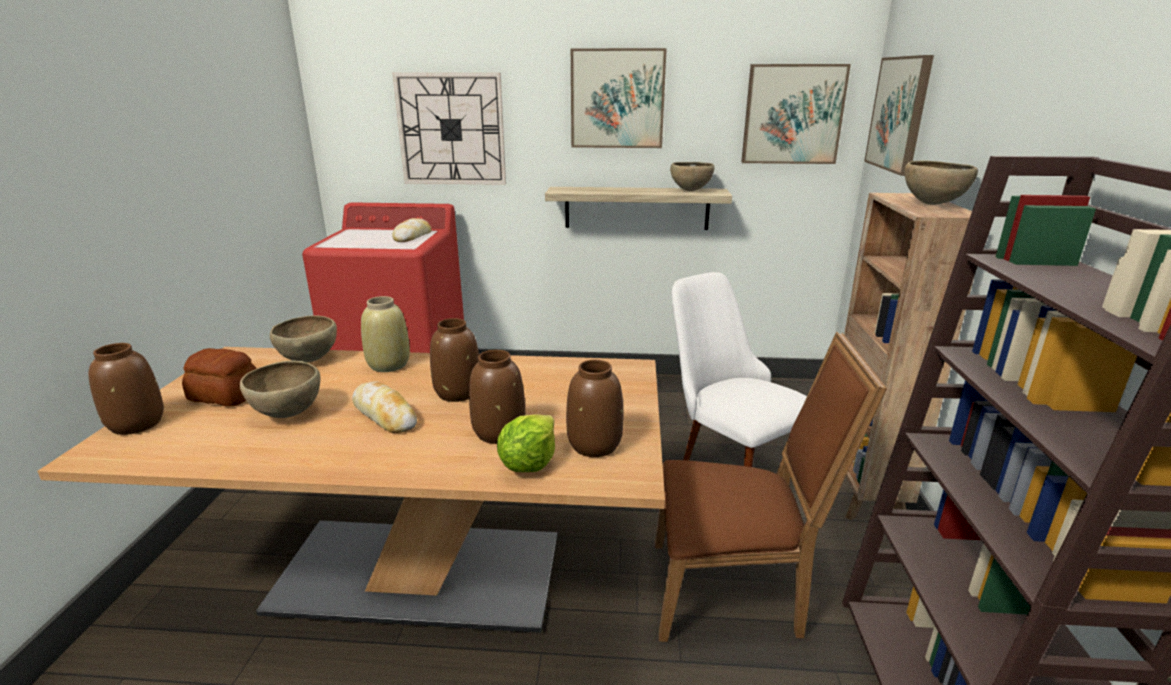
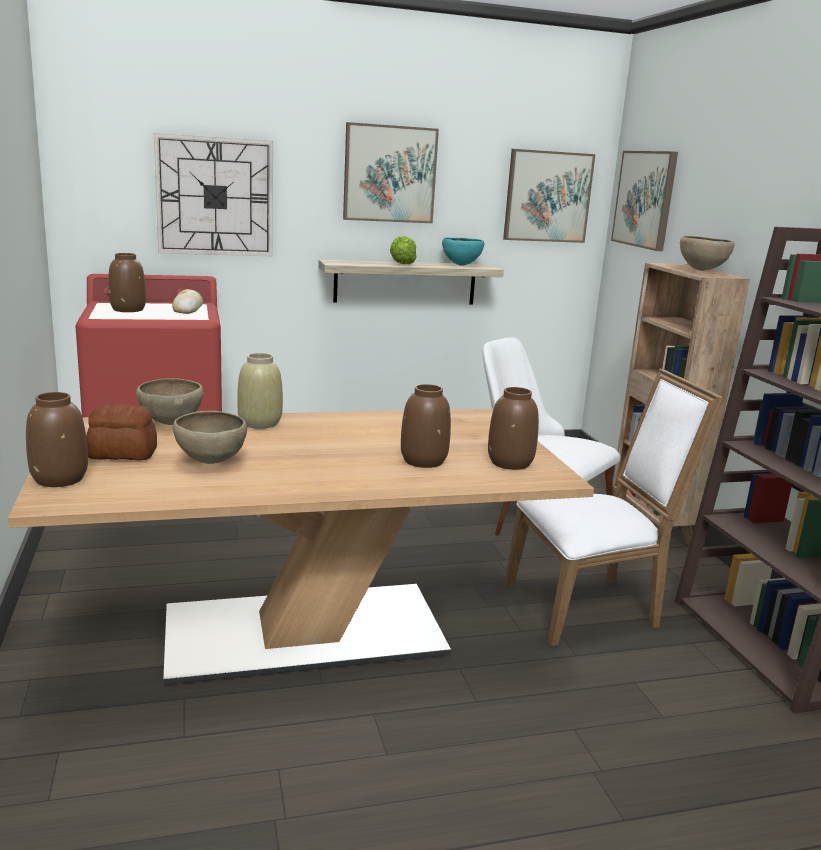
camera: 20 degrees left, 5 degrees down
(385, 415) = (306, 457): bread -> none
(458, 393) = (354, 438): brown vase -> brown vase (128, 309)
(529, 463) = (471, 477): lettuce -> lettuce (402, 264)
(691, 191) = (461, 265): brown bowl -> turquoise bowl
(733, 591) = (589, 606): brown chair -> white chair

